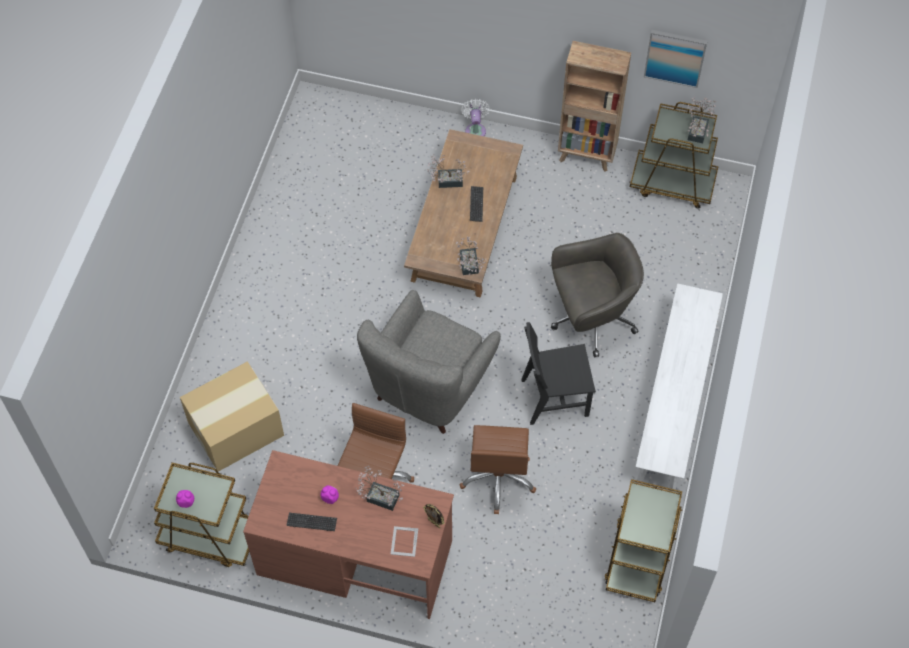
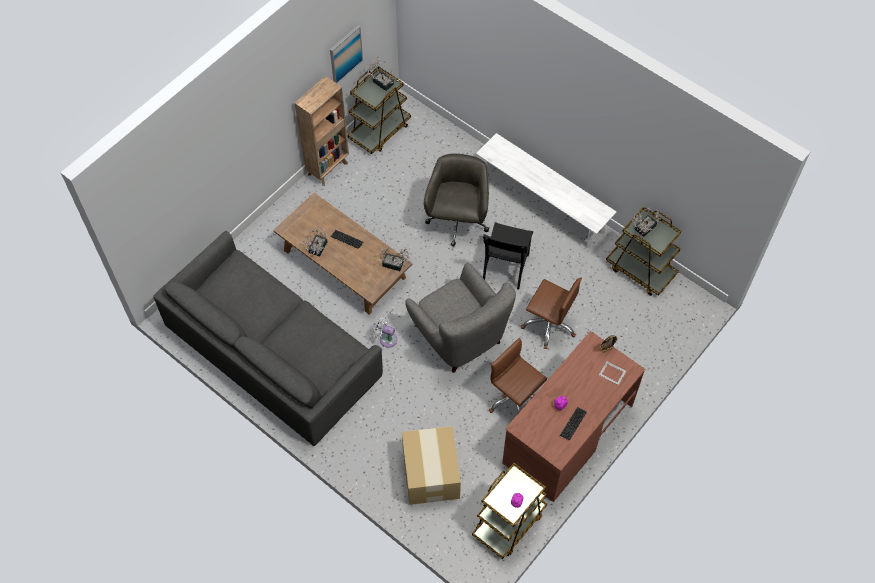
camera: 65 degrees left, 0 degrees up
(317, 209) = (273, 350): none -> grey sofa
(379, 496) = (572, 375): potted plant -> potted plant (643, 229)
(475, 129) = (266, 223): white fan -> white fan (386, 339)

